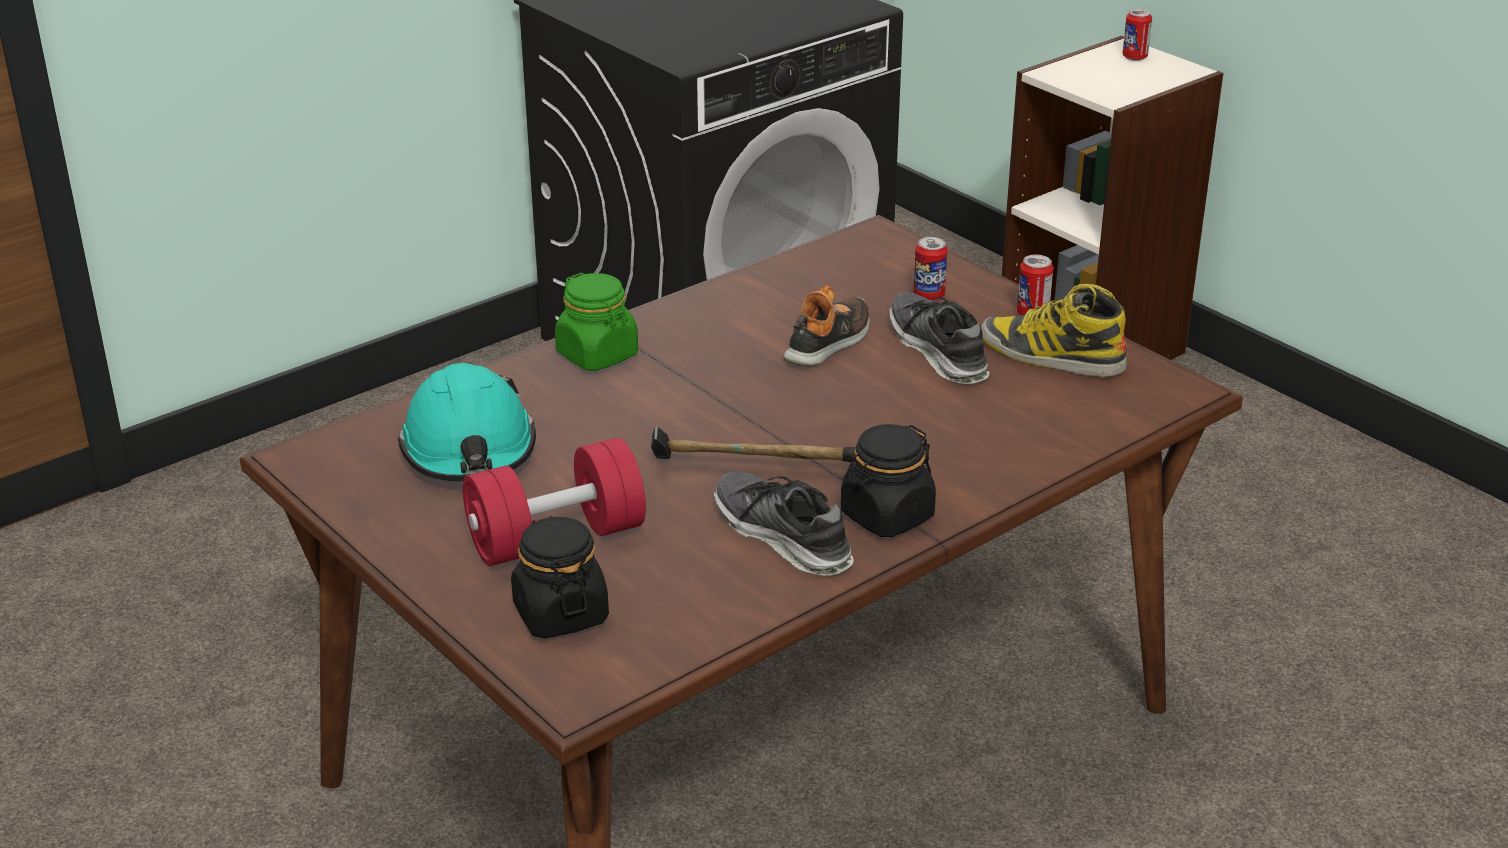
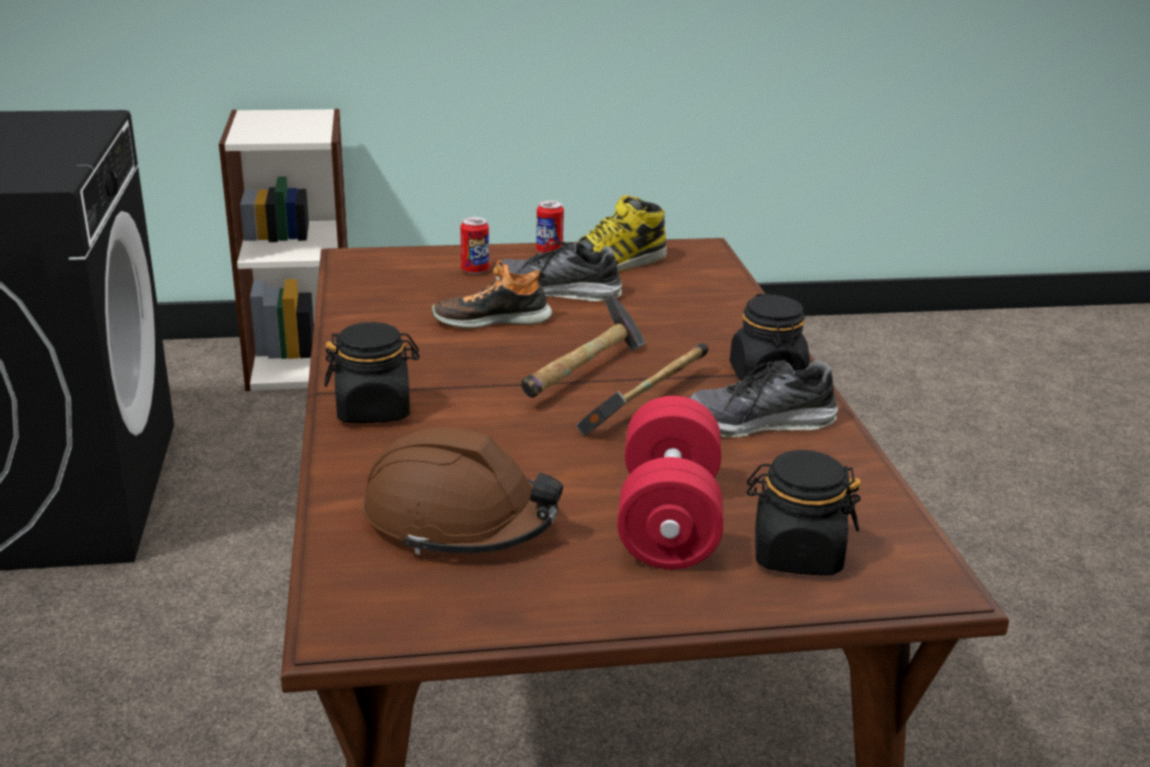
camera: 60 degrees left, 5 degrees down
(469, 450) = (459, 520): turquoise hard hat -> brown hard hat
(598, 355) = (374, 410): green jar -> black jar
(776, 421) = (584, 373): none -> hammer
(829, 342) = (492, 320): shoe -> shoe turned 75 degrees counterclockwise
(1134, 57) = (271, 116): can -> none

